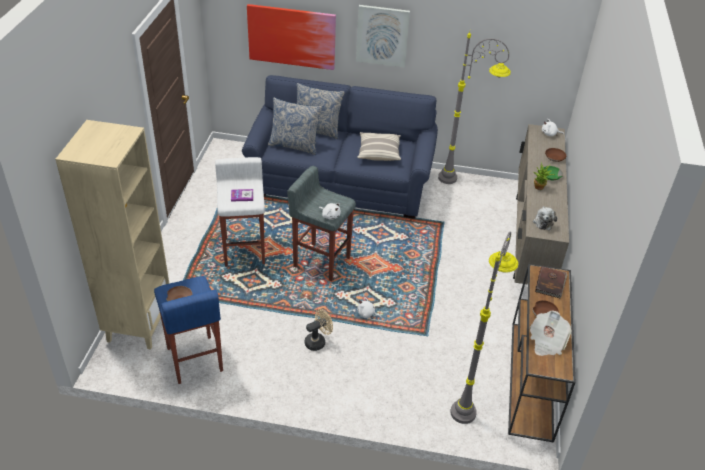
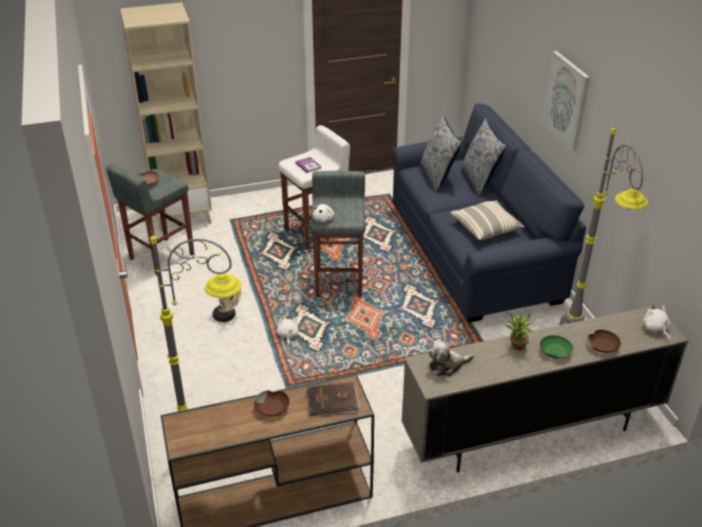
camera: 65 degrees right, 5 degrees down
(194, 360) = (160, 256): blue stool -> grey stool
(291, 36) = (511, 69): picture -> none
(546, 342) = (223, 420): newspaper -> none

